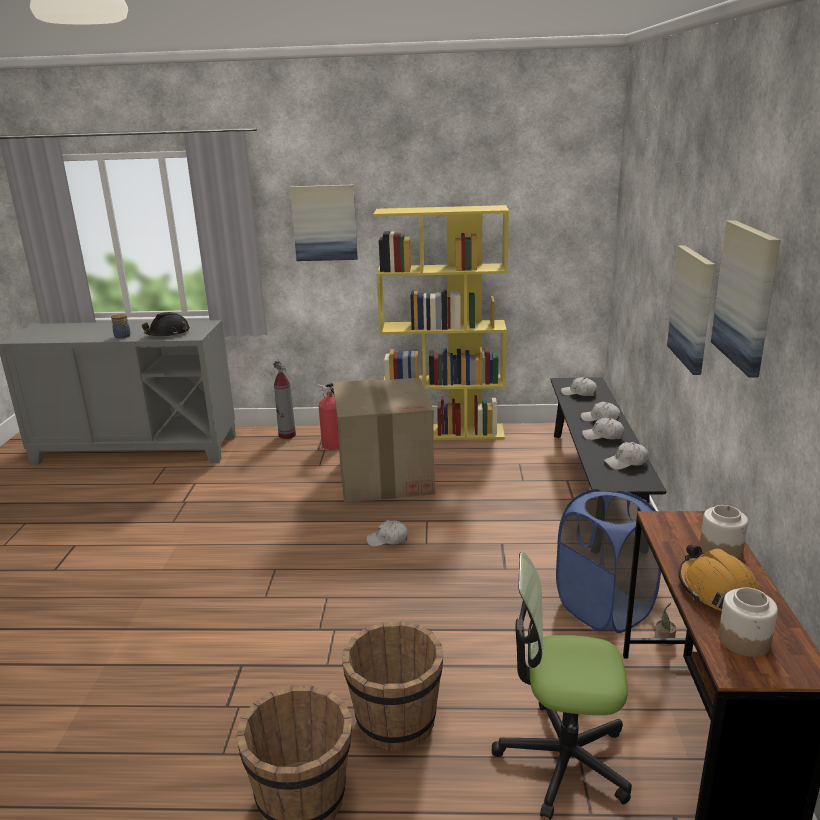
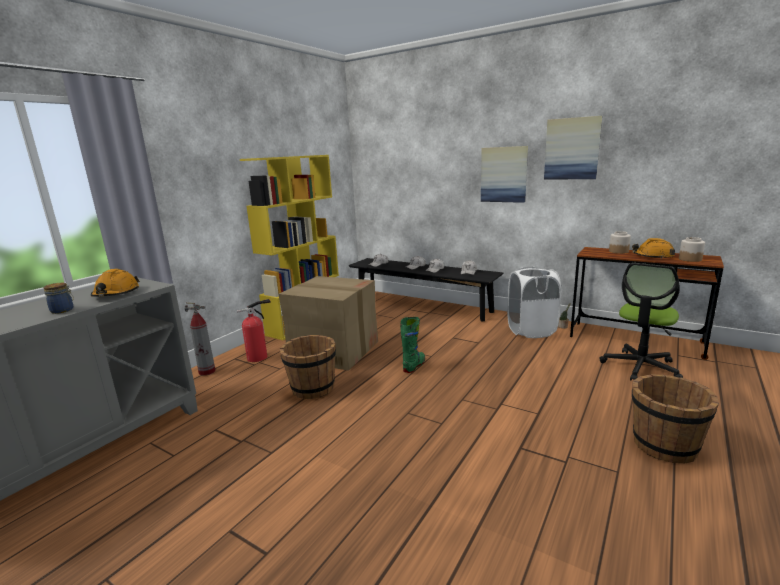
camera: 60 degrees left, 5 degrees down
(168, 334) = (116, 294): black hard hat -> orange hard hat
(324, 223) = (200, 173): picture -> none
(387, 540) = (414, 366): white cap -> green boot
(396, 721) = (601, 401): brown bucket -> brown bucket (312, 388)
(604, 608) = (531, 331): blue laundry basket -> white laundry basket

